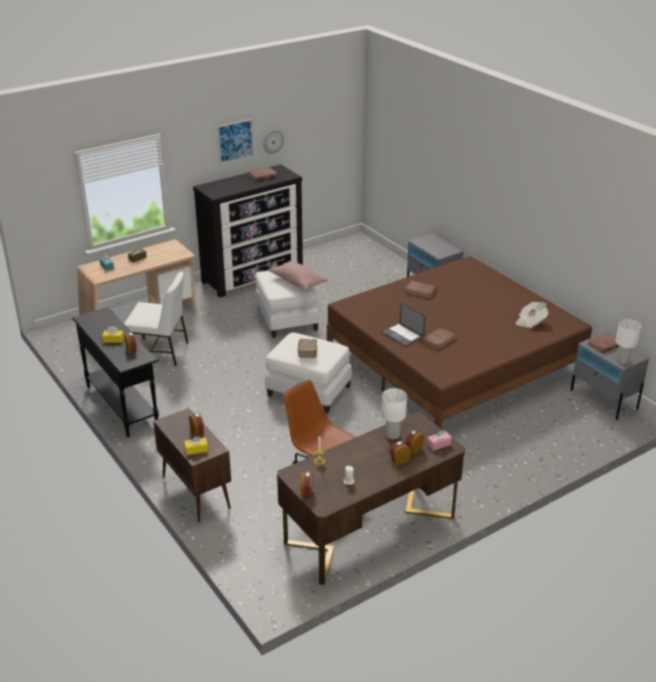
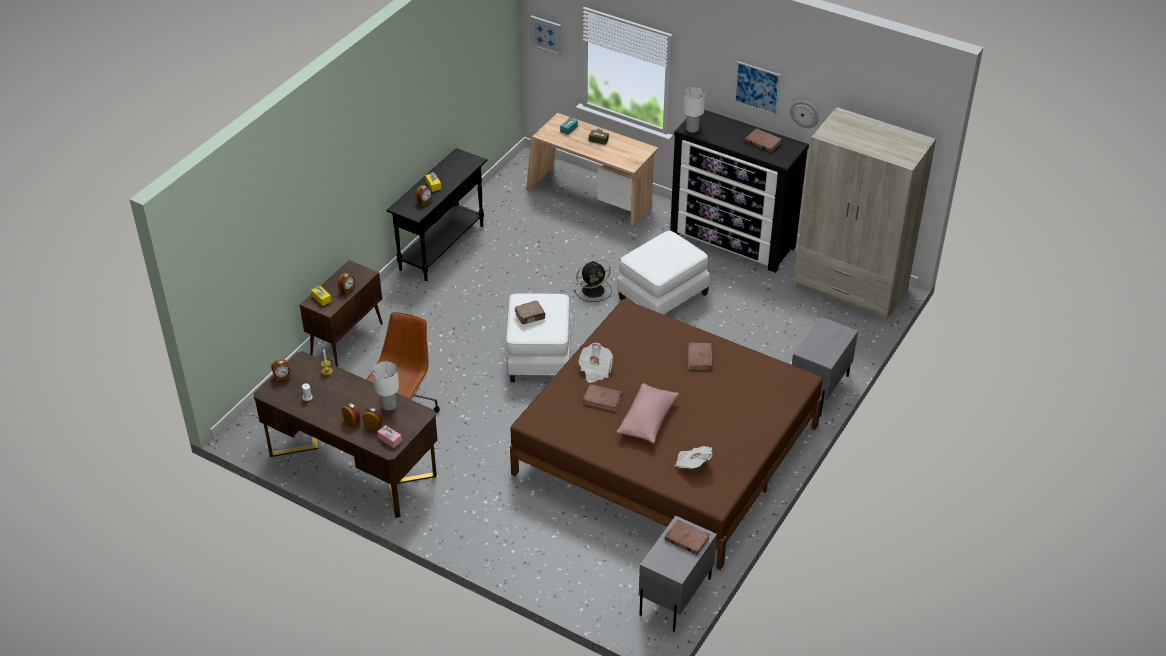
camera: 65 degrees right, 10 degrees up
(42, 201) = (546, 35): none -> picture
(160, 352) = (540, 235): white chair -> none
(252, 346) = (594, 290): none -> black fan
(298, 282) = (666, 265): pink pillow -> pink pillow (647, 420)
(342, 251) = (850, 288): none -> beige wardrobe
(403, 335) = (595, 370): laptop -> newspaper
(623, 360) = (660, 560): white table lamp -> white table lamp (692, 129)

